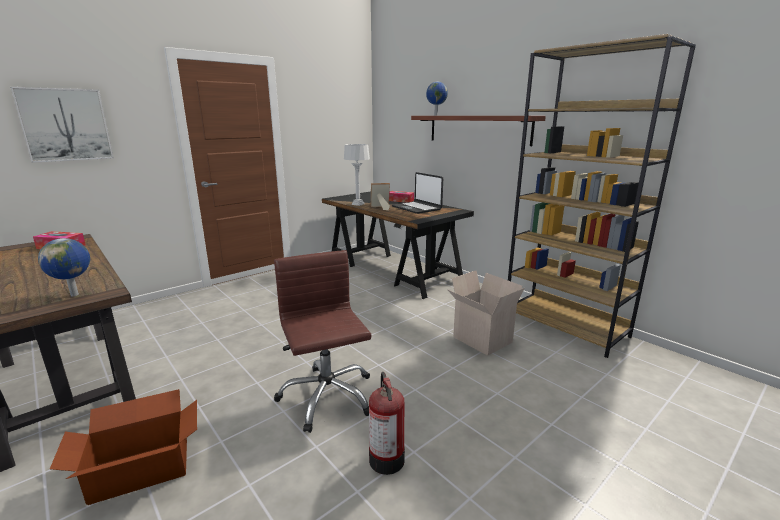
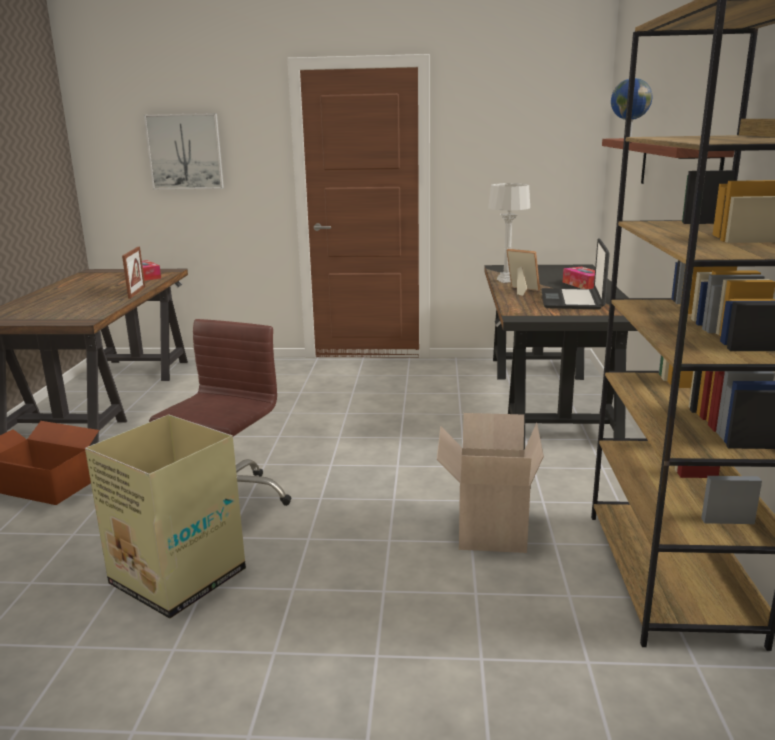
camera: 45 degrees right, 0 degrees up
(75, 295) = (67, 317): globe -> none
(94, 259) = (137, 292): none -> picture frame
(386, 458) = (177, 576): fire extinguisher -> cardboard box

